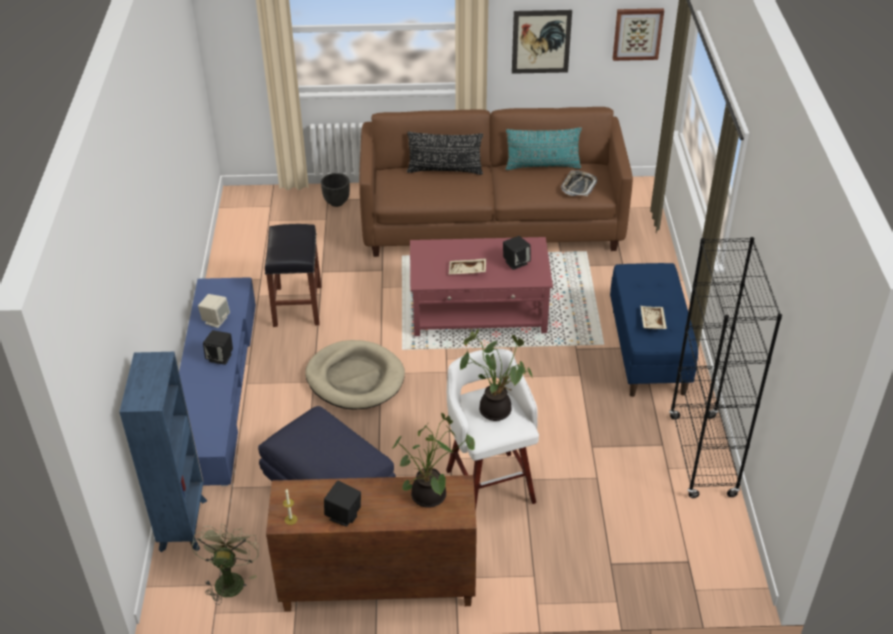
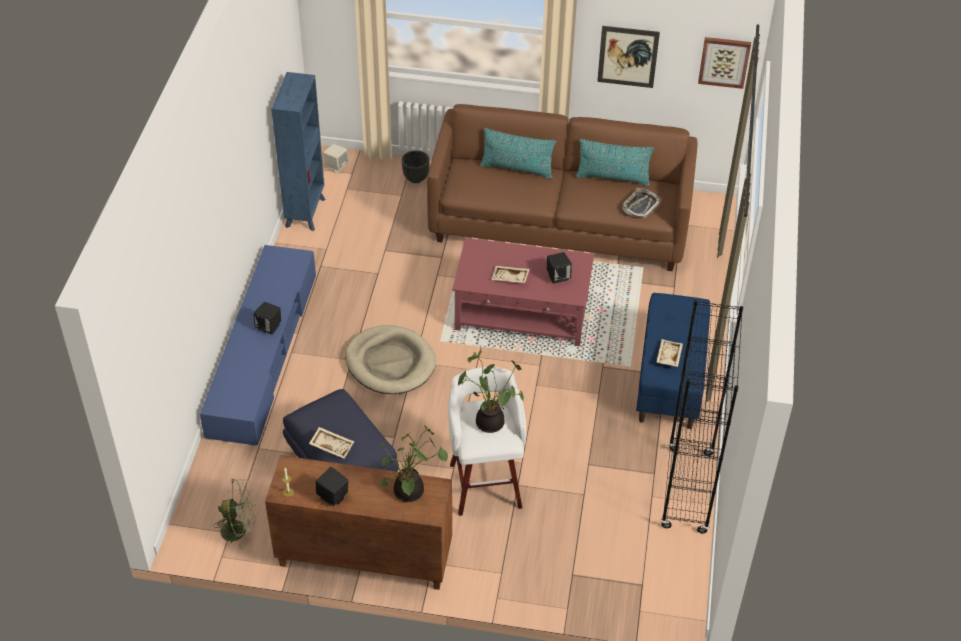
camera: 10 degrees right, 5 degrees up
(184, 523) = (211, 473): blue bookcase -> blue bookcase (306, 212)
(216, 320) = (272, 289): beige speaker -> beige speaker (336, 166)
(229, 579) = (239, 530): green fan -> green fan turned 75 degrees clockwise
(297, 305) = (354, 281): black stool -> none
(322, 465) = (332, 445): none -> beige tray
(445, 170) = (517, 169): black pillow -> turquoise pillow

